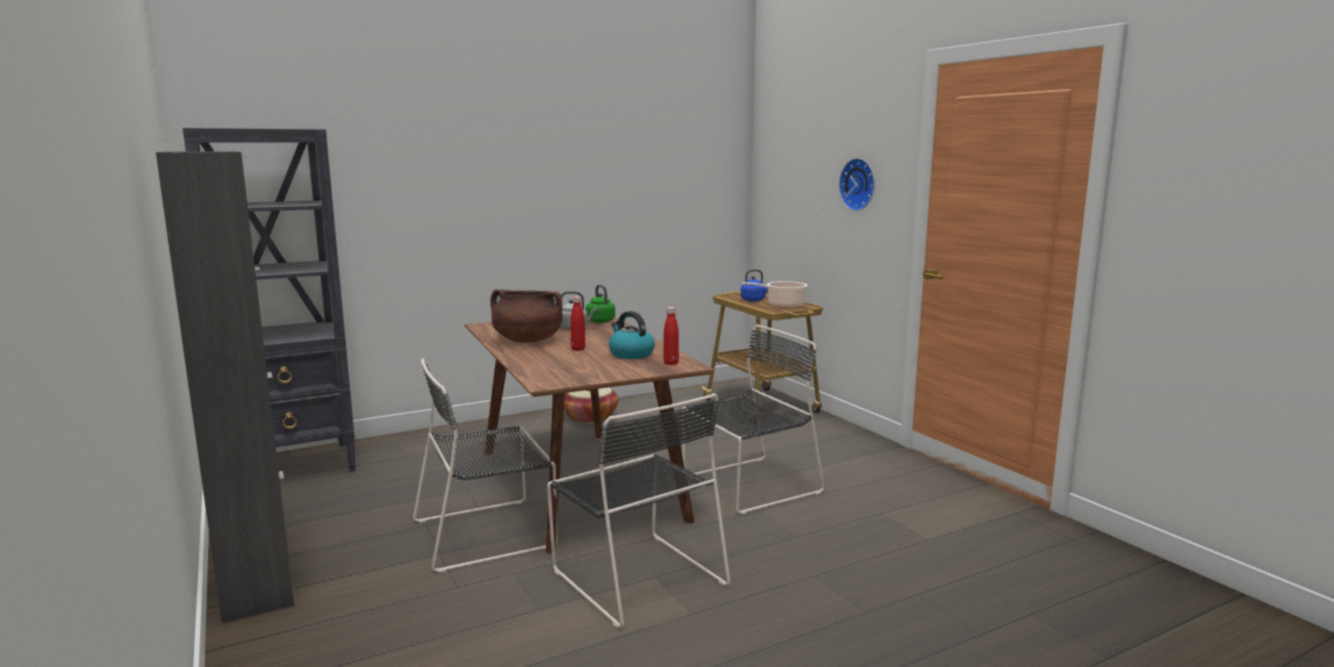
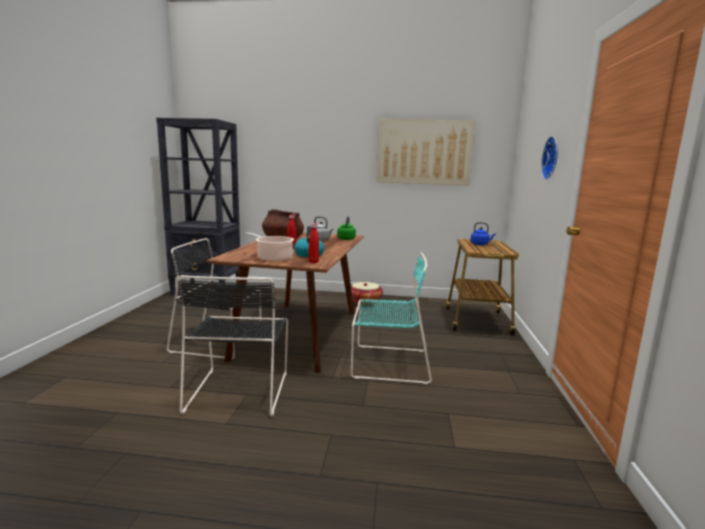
camera: 35 degrees right, 0 degrees up
(256, 581) = (112, 331): black cabinet -> none
(640, 170) = (424, 152): none -> picture
(747, 485) = (387, 363): black chair -> turquoise chair
(783, 305) = (492, 249): cooking pot -> cooking pot (273, 258)

